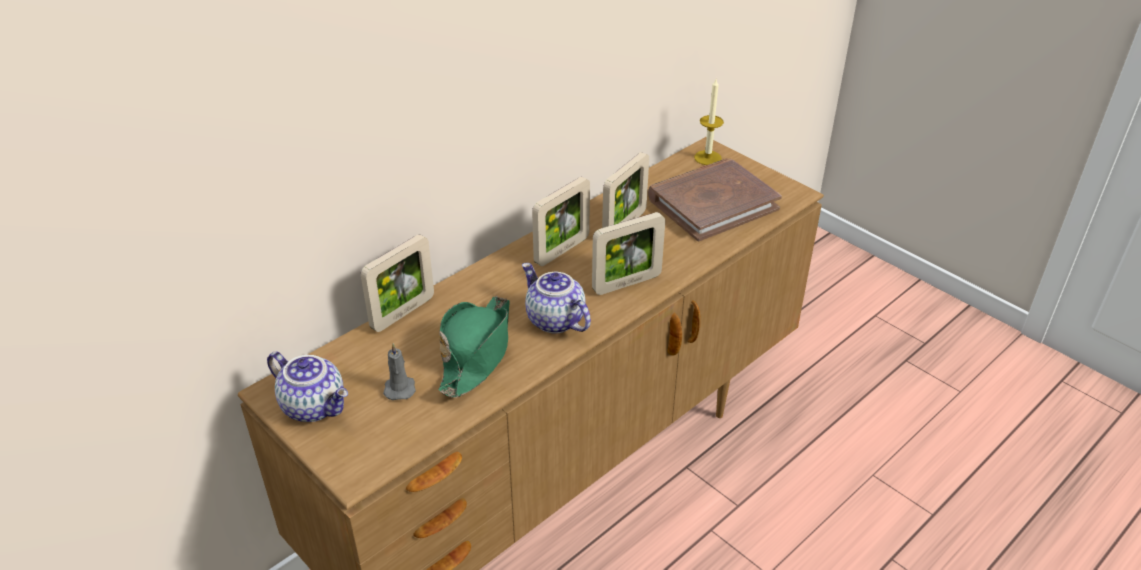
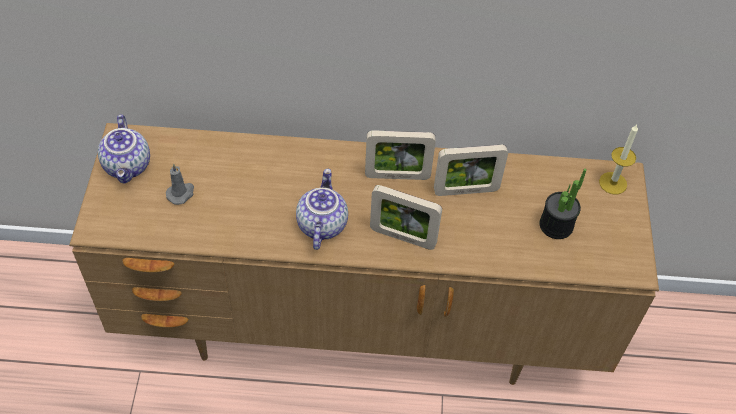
camera: 45 degrees right, 15 degrees up
(403, 313) = (246, 142): picture frame -> none
(477, 352) = (249, 207): green hat -> none
(712, 203) = (556, 225): brown book -> potted plant

